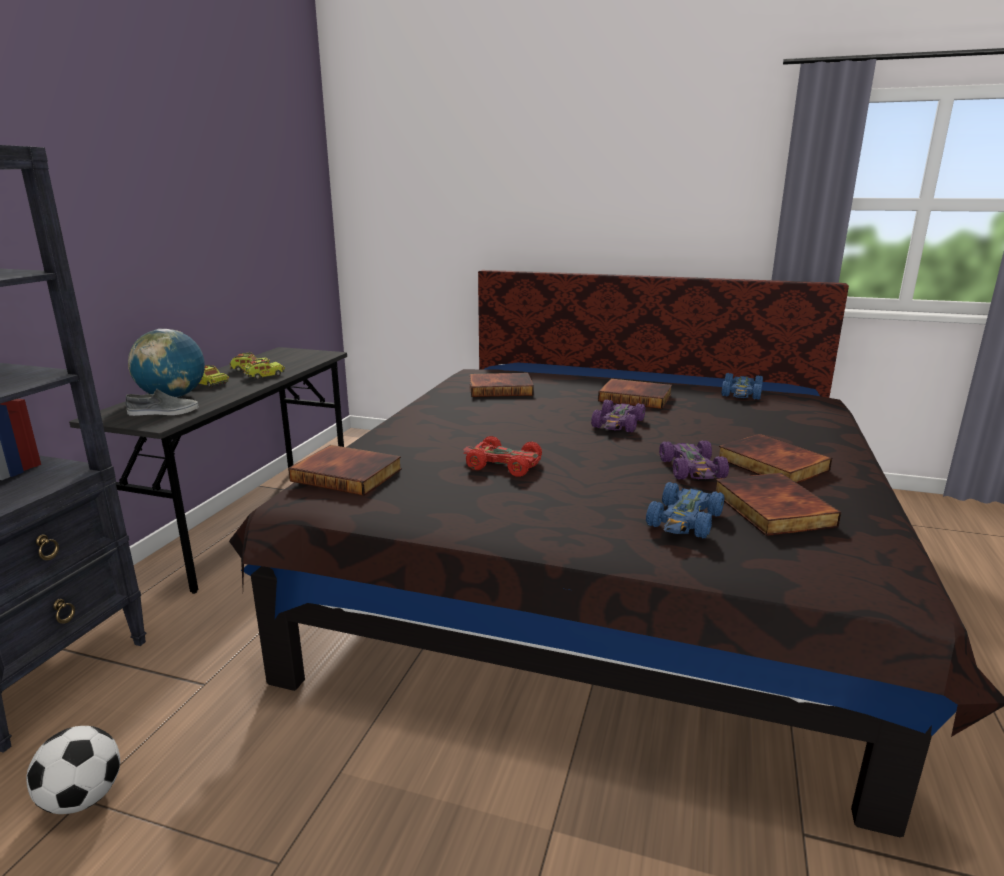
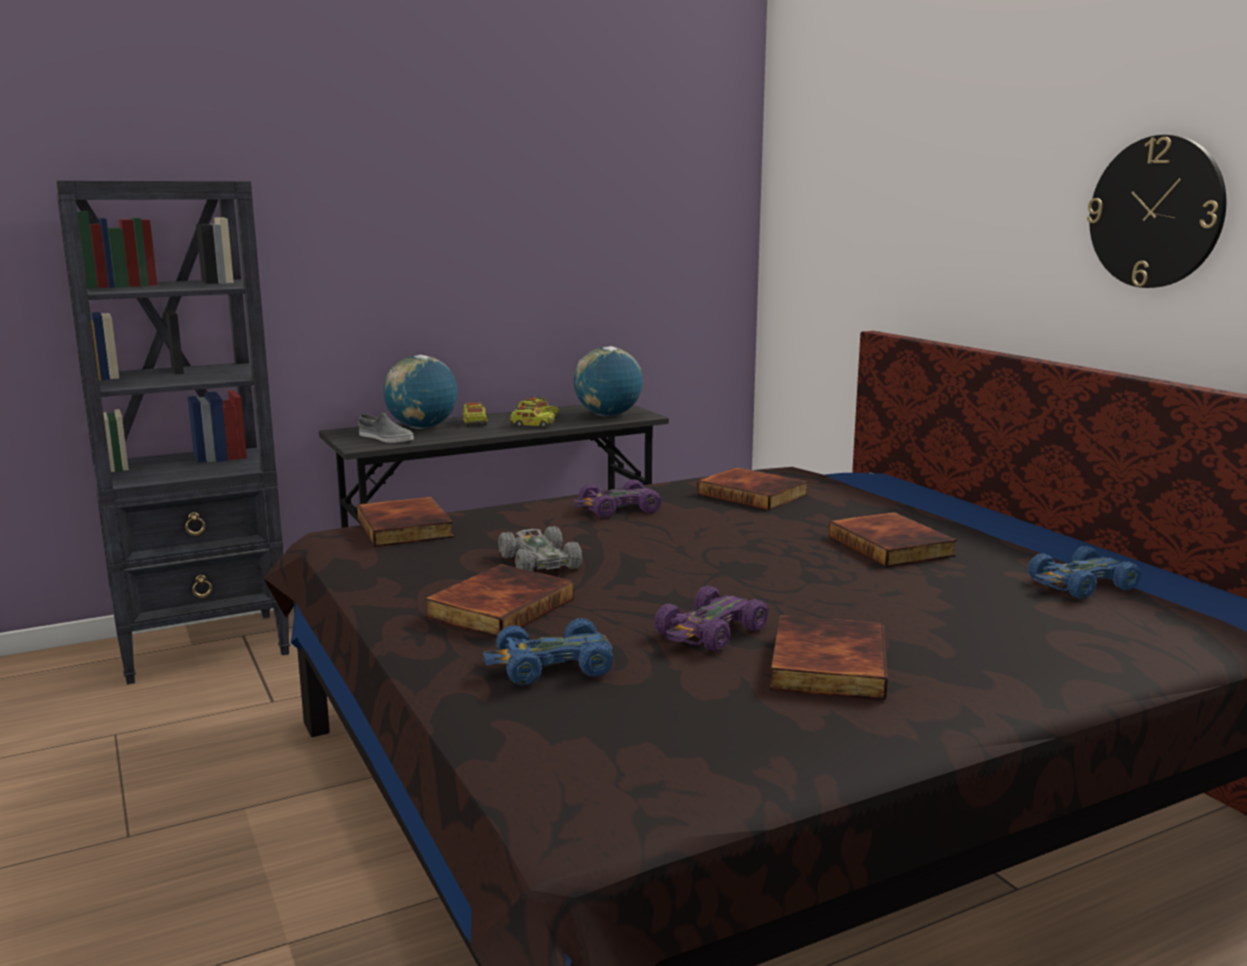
camera: 45 degrees right, 5 degrees down
(83, 798) = (115, 733): football -> none
(301, 358) = (608, 415): none -> globe
(502, 465) = (538, 562): red toy car -> grey toy car
(618, 424) = (773, 565): purple toy car -> purple toy car (618, 509)
(677, 184) = (1156, 212): none -> wall clock
(770, 509) = (671, 696): book -> book (499, 607)

